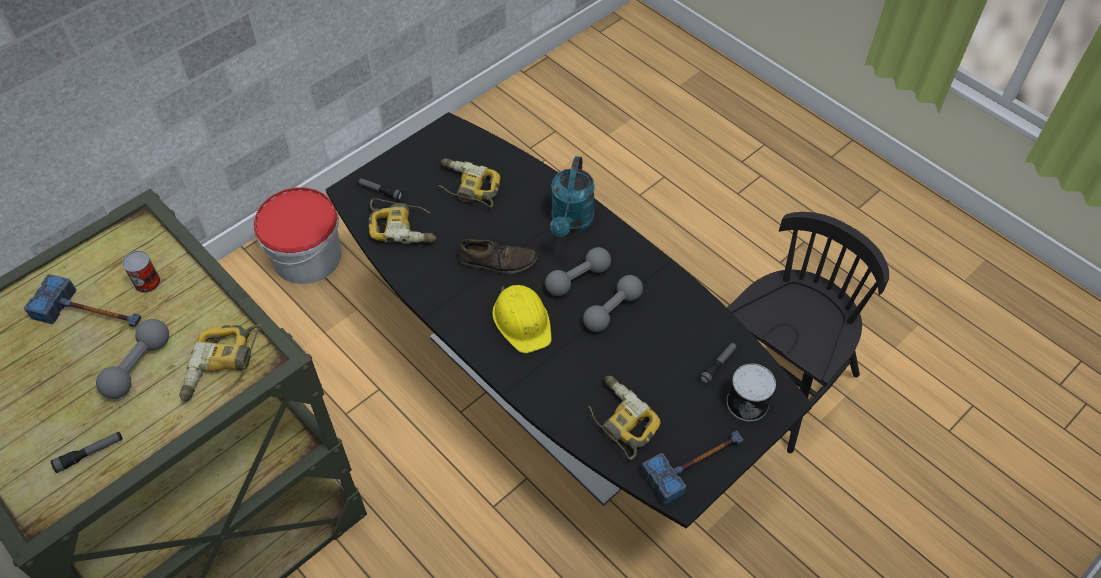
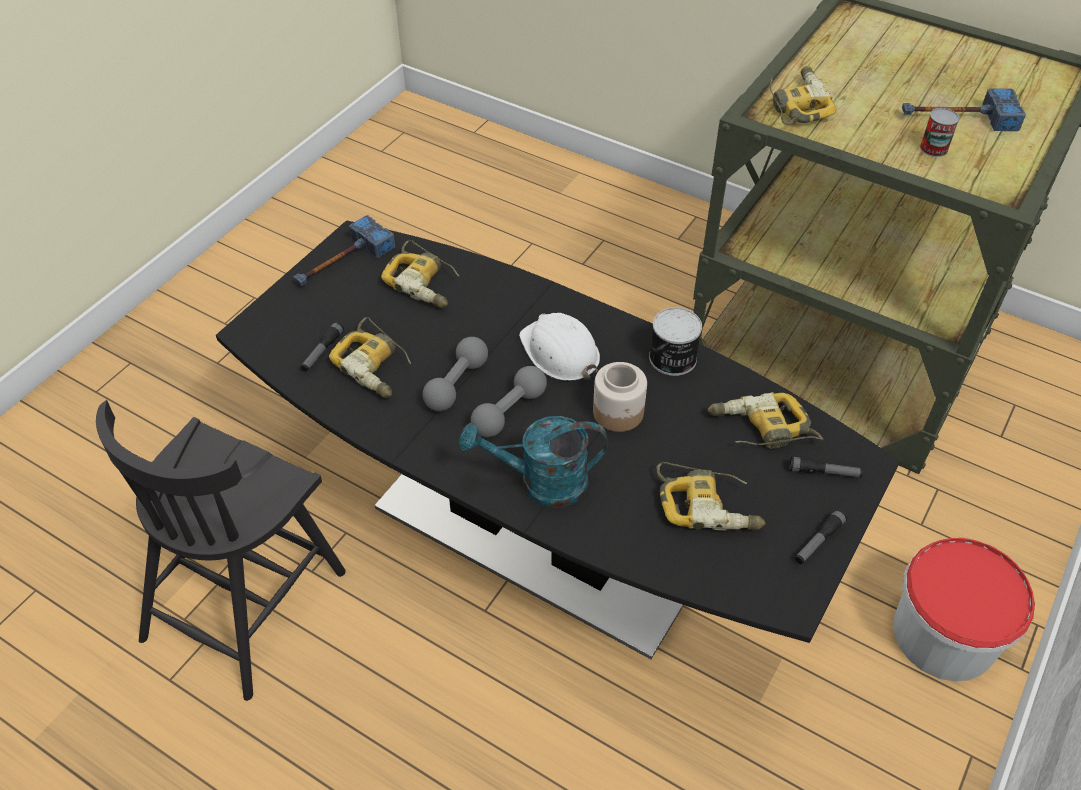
camera: 165 degrees right, 5 degrees down
(90, 454) = (850, 41): flashlight -> flashlight (818, 541)
(138, 366) = (871, 93): grey dumbbell -> none
(497, 261) = (618, 413): brown shoe -> jar
(522, 321) = (560, 352): yellow hard hat -> white hard hat
(571, 223) = (541, 483): turquoise watering can -> turquoise watering can turned 90 degrees counterclockwise
(675, 341) = (375, 365): none -> power drill
(747, 402) = (288, 323): can -> can (672, 359)

